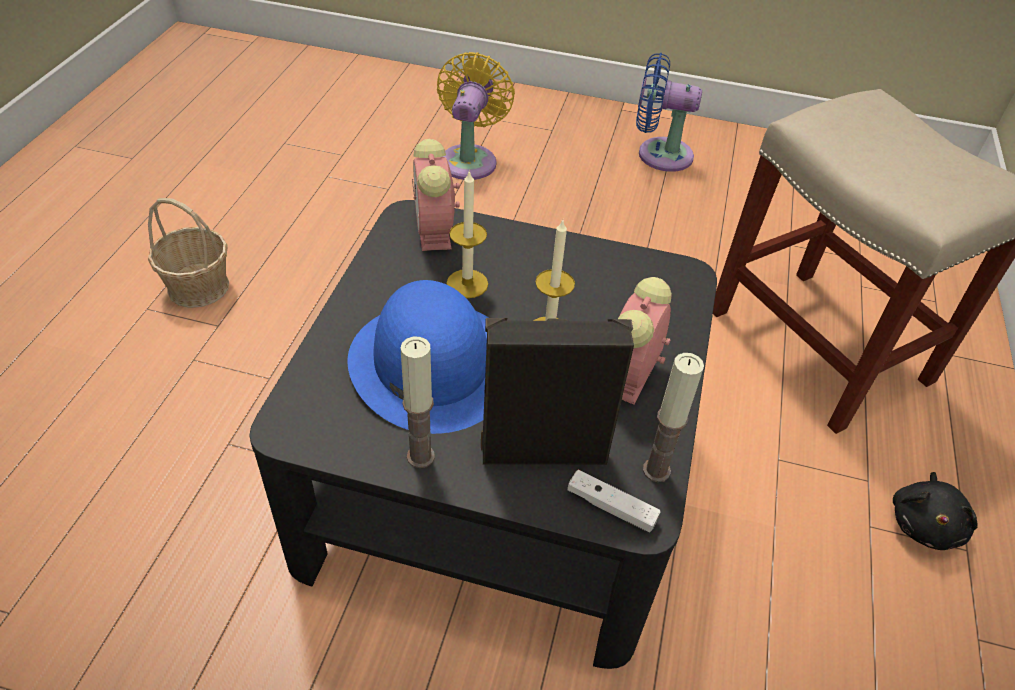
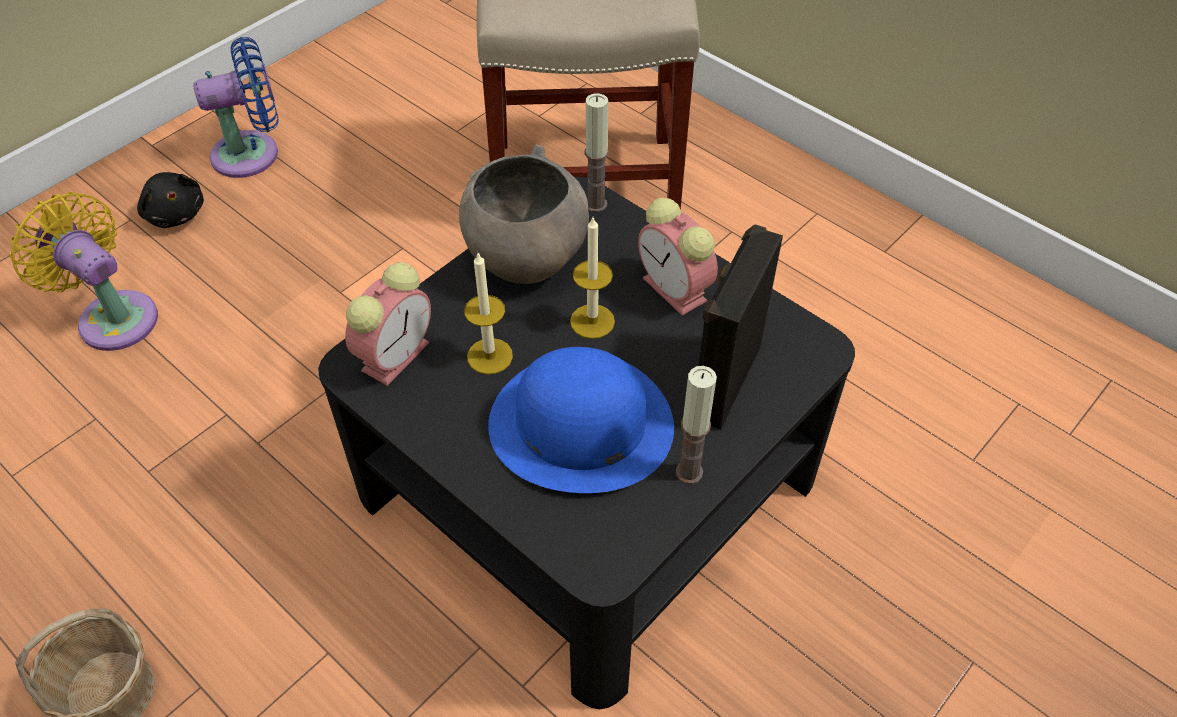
camera: 60 degrees left, 5 degrees up
(435, 233) = (396, 354): alarm clock -> alarm clock turned 75 degrees counterclockwise
(587, 268) = (526, 258): none -> grey bowl
(611, 507) = (802, 362): white game controller -> none
(656, 470) = (780, 318): candle -> candle (596, 204)
(659, 154) = (253, 153): blue fan -> blue fan turned 150 degrees counterclockwise
(925, 524) = (785, 222): black plush toy -> black plush toy (175, 213)

